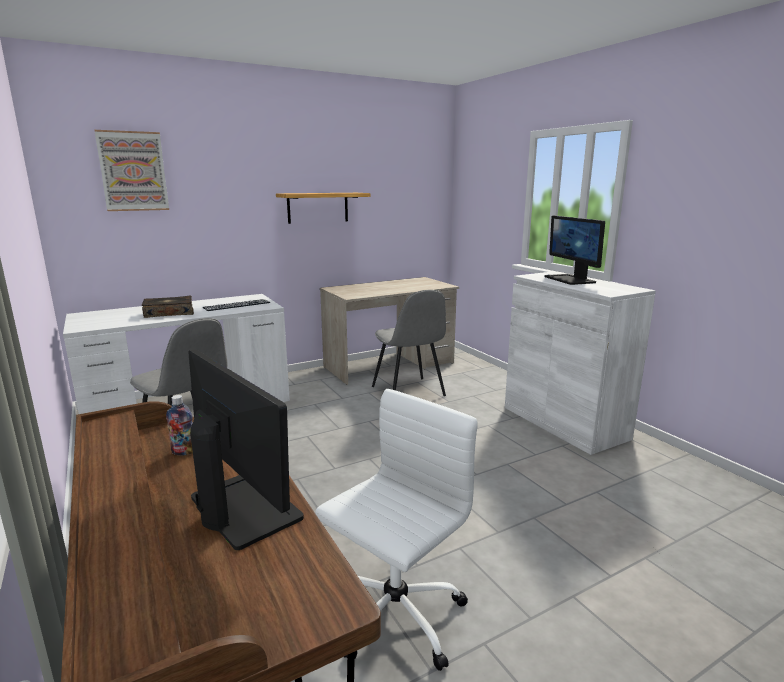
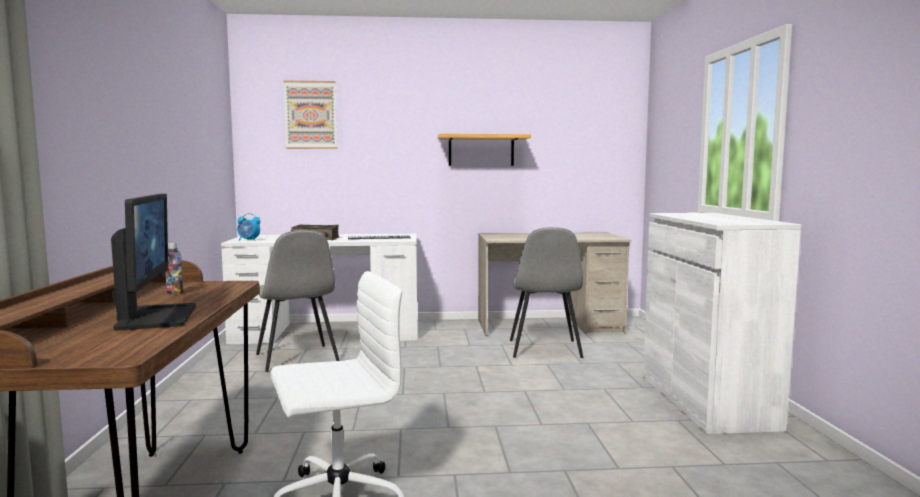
camera: 25 degrees right, 10 degrees down
(92, 325) = (249, 240): none -> alarm clock
(570, 279) = (710, 216): monitor -> none

